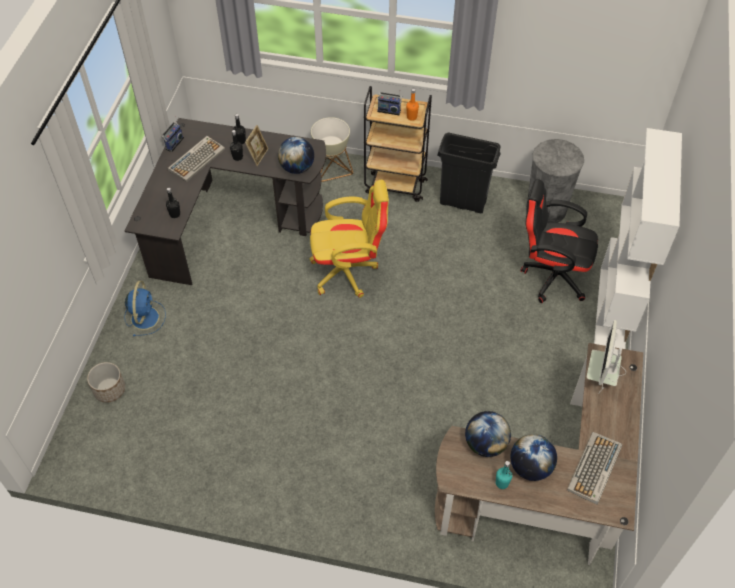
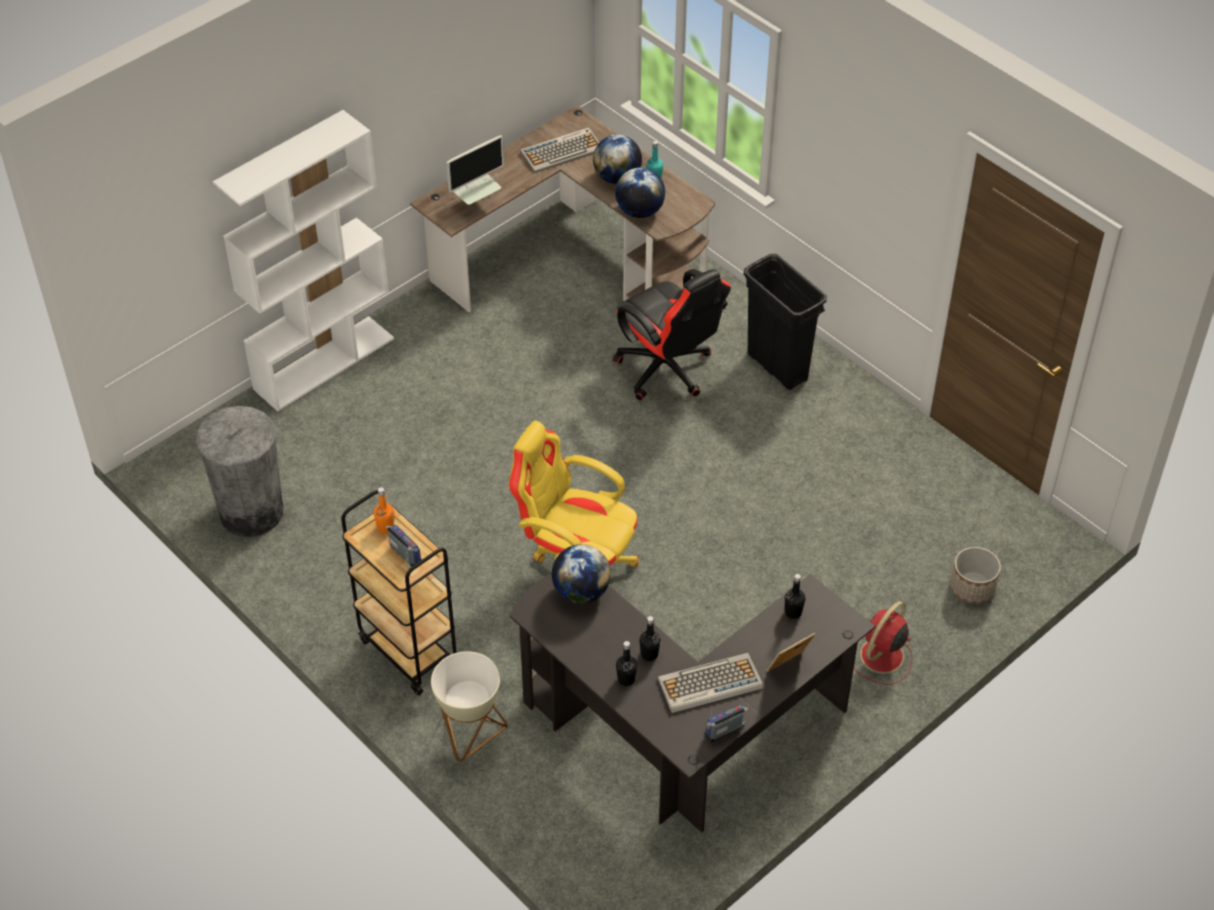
camera: 145 degrees left, 5 degrees down
(145, 317) = (880, 657): blue fan -> red fan
(258, 156) = (619, 640): picture frame -> picture frame (788, 667)
(462, 203) = (345, 580): black trash can -> black trash can (778, 367)
(549, 276) = (344, 435): black office chair -> black office chair (668, 374)

